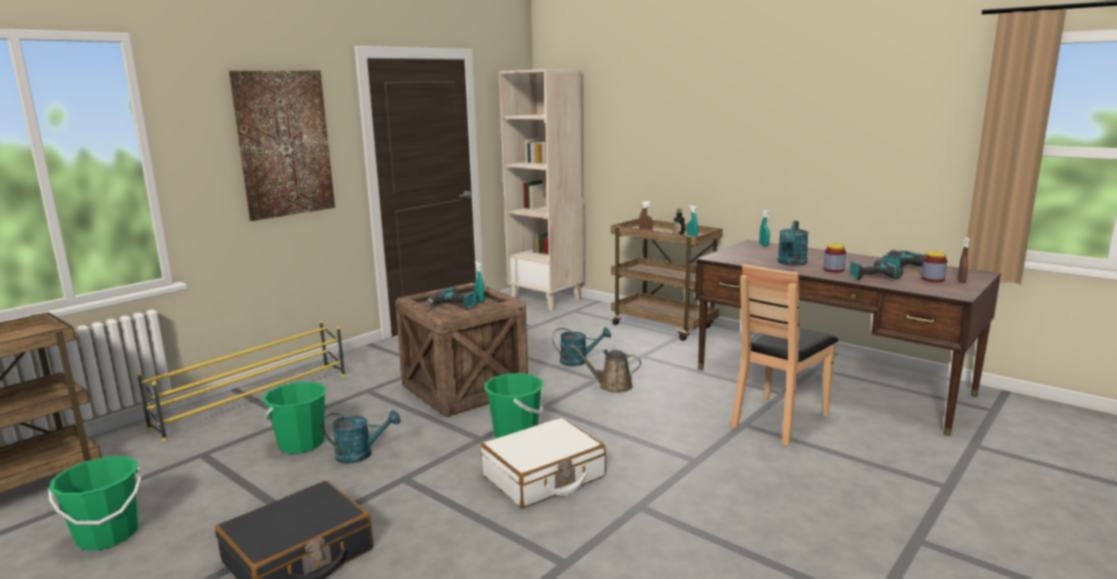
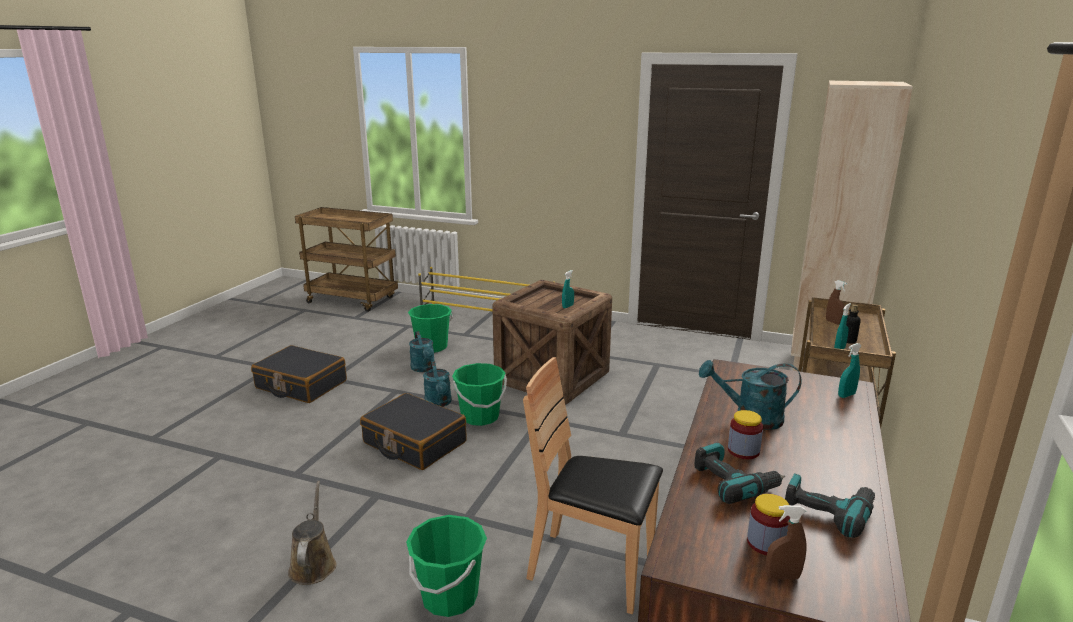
camera: 70 degrees right, 5 degrees up
(108, 535) = (318, 334): green bucket -> green bucket (449, 597)
(284, 144) = (561, 134): picture -> none
(453, 305) = (547, 300): power drill -> none
(544, 476) = (414, 443): white suitcase -> black suitcase
(579, 361) = (660, 416): turquoise watering can -> turquoise watering can (439, 403)
(612, 386) = (611, 445): brown watering can -> brown watering can (313, 564)

